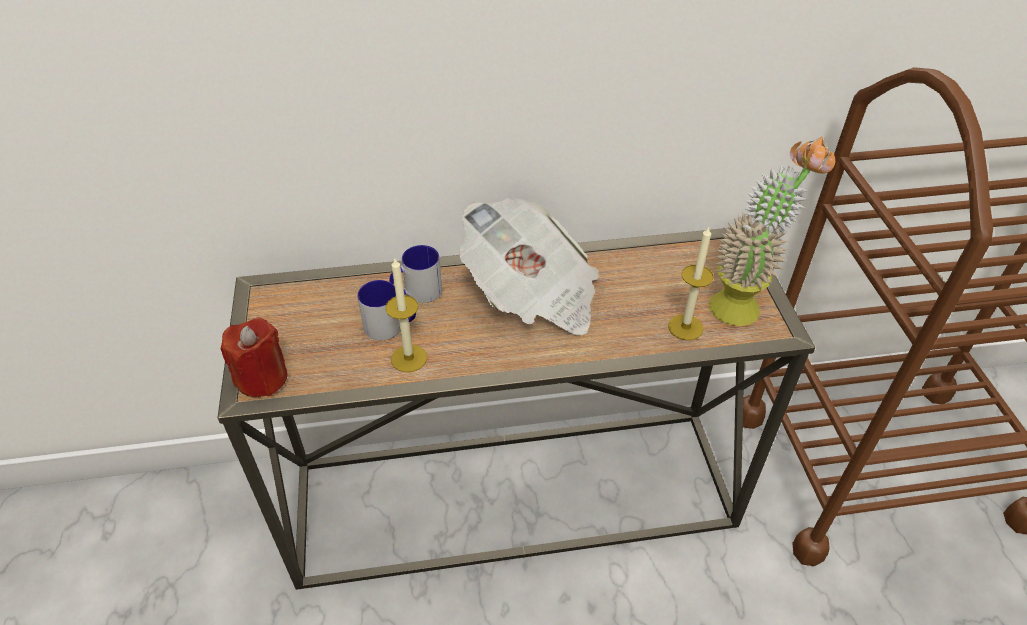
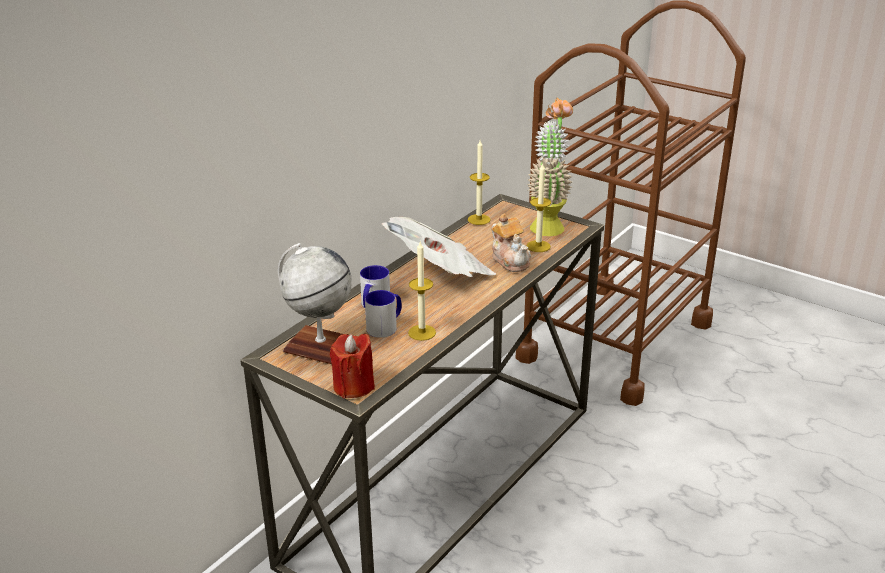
camera: 45 degrees left, 15 degrees down
(305, 310) = (320, 347): none -> globe
(626, 326) = (510, 260): none -> teapot
(671, 248) = (479, 219): none -> candle

